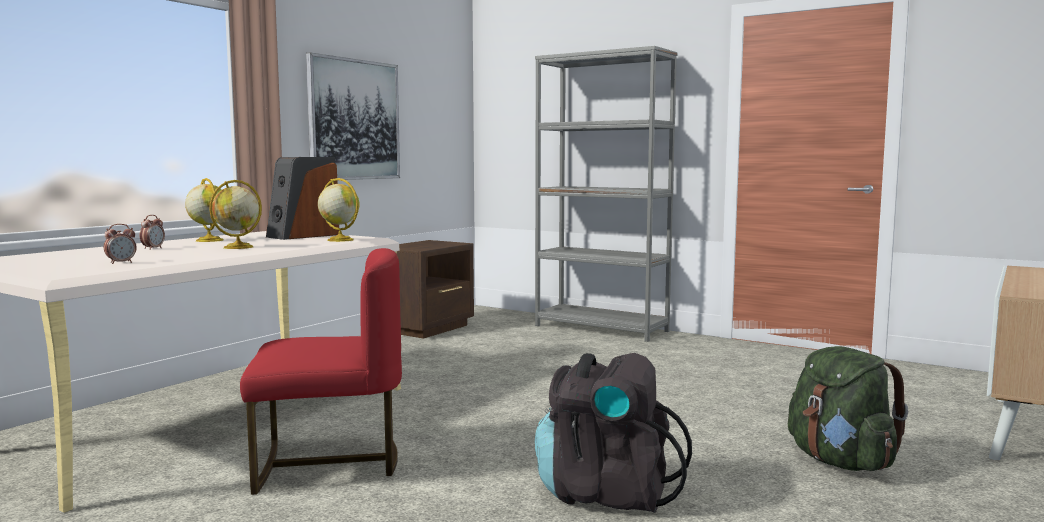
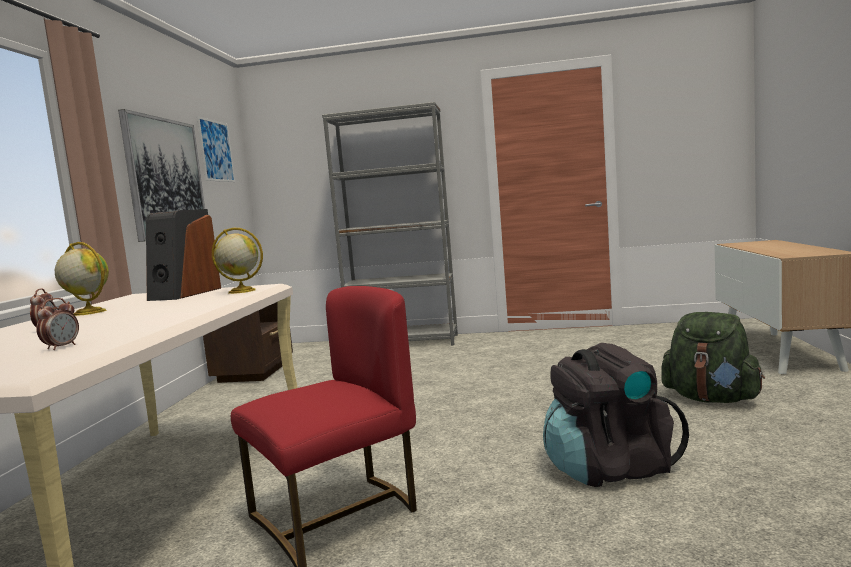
camera: 25 degrees left, 0 degrees up
(237, 247) = (153, 312): globe -> none
(428, 91) = (216, 151): none -> picture

